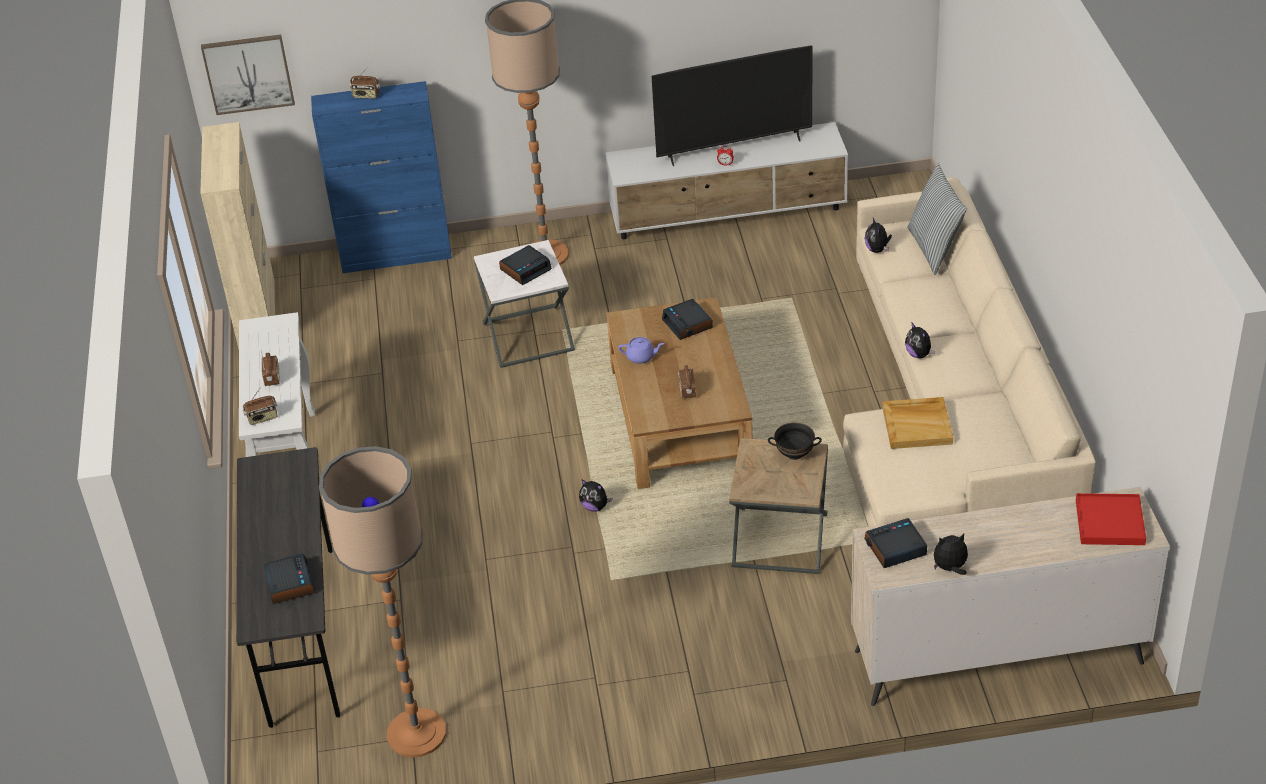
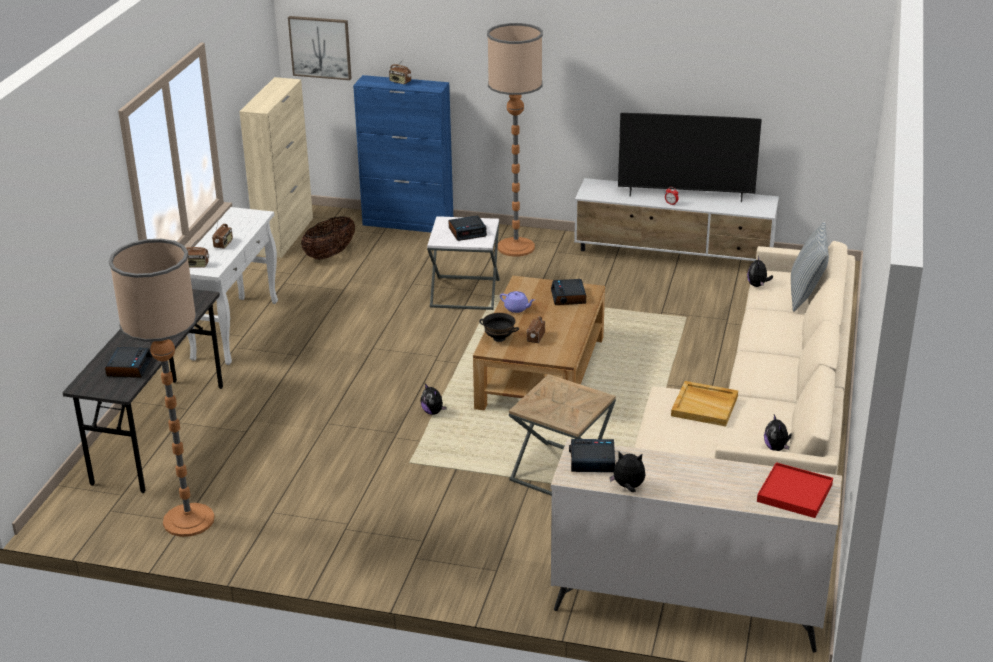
camera: 20 degrees right, 10 degrees down
(331, 327) = (330, 254): none -> basket
(794, 455) = (582, 396): black bowl -> black bowl (499, 338)
(919, 354) = (742, 361): plush toy -> plush toy (776, 448)

